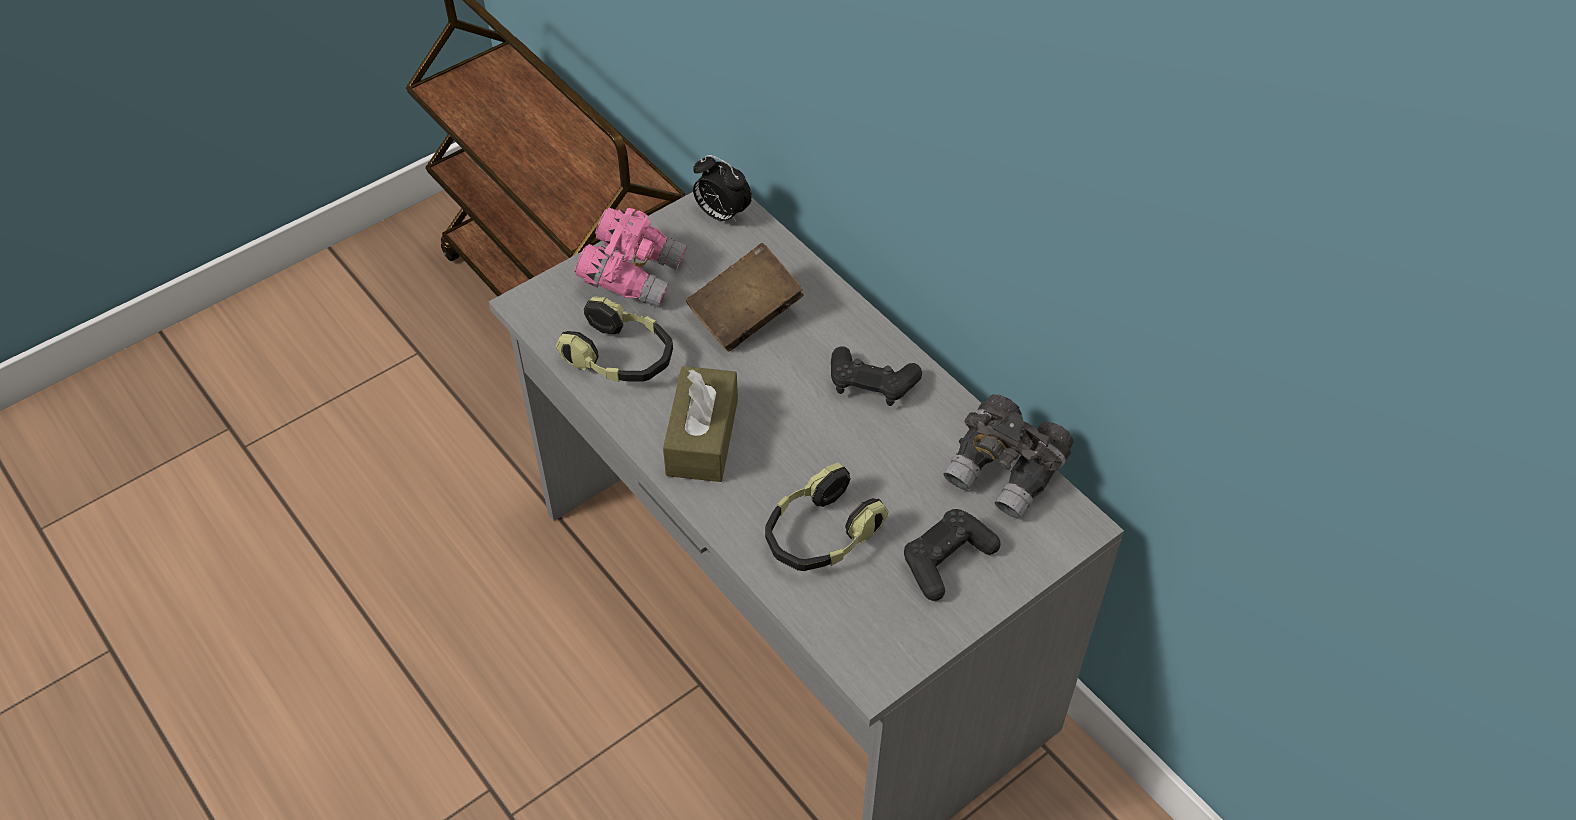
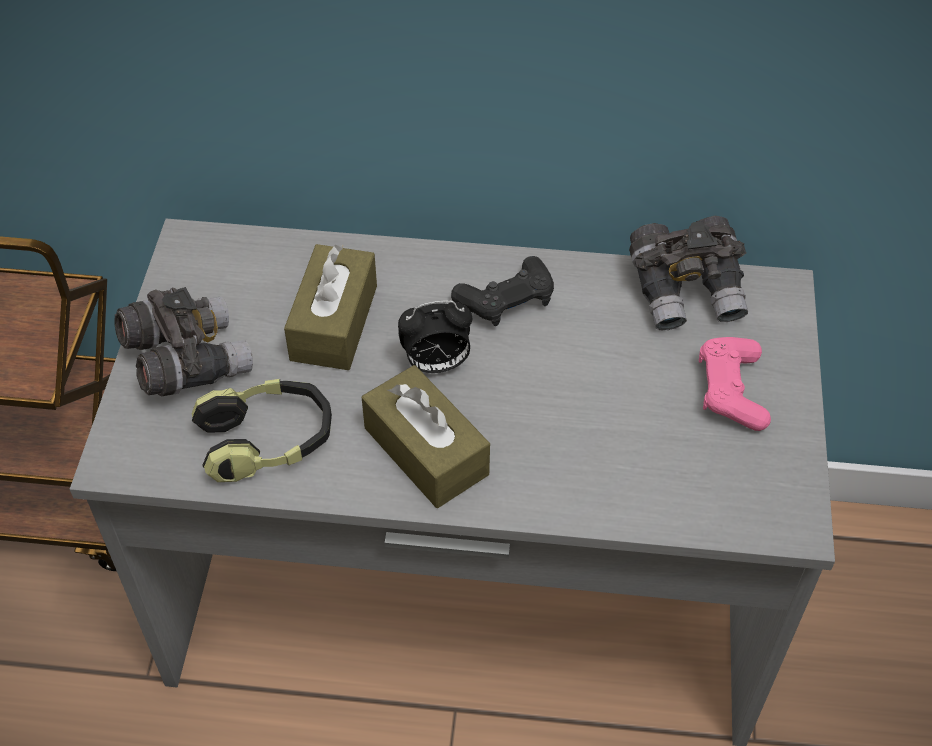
camera: 45 degrees left, 0 degrees up
(633, 274) = (187, 361): pink binoculars -> grey binoculars
(721, 215) = (206, 254): alarm clock -> alarm clock (436, 364)
(745, 315) = (334, 322): brown book -> brown tissue box
(821, 535) = (620, 450): headphones -> none
(946, 560) = (731, 391): black game controller -> pink game controller

